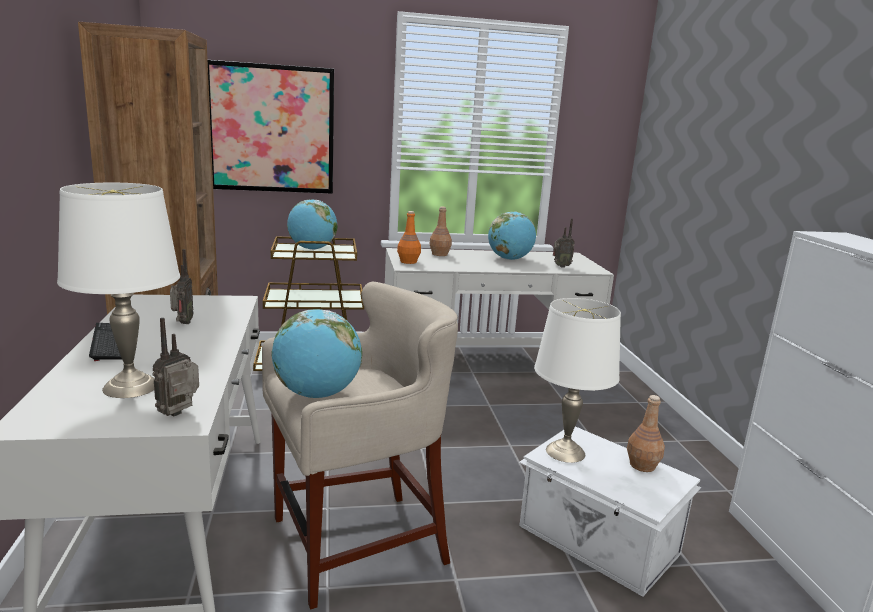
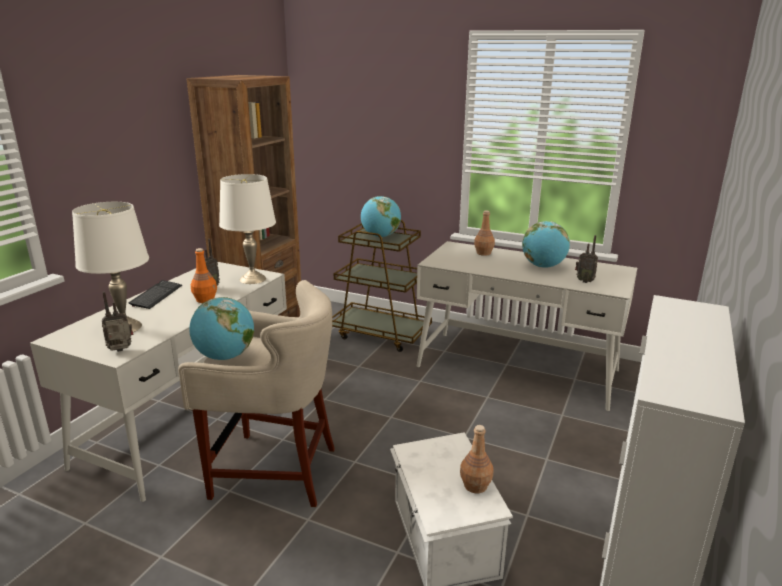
camera: 35 degrees right, 5 degrees up
(271, 129) = (369, 135): picture -> none
(408, 261) = (442, 257): orange bottle -> orange bottle (205, 299)
(566, 452) = (427, 452): white table lamp -> white table lamp (253, 279)

